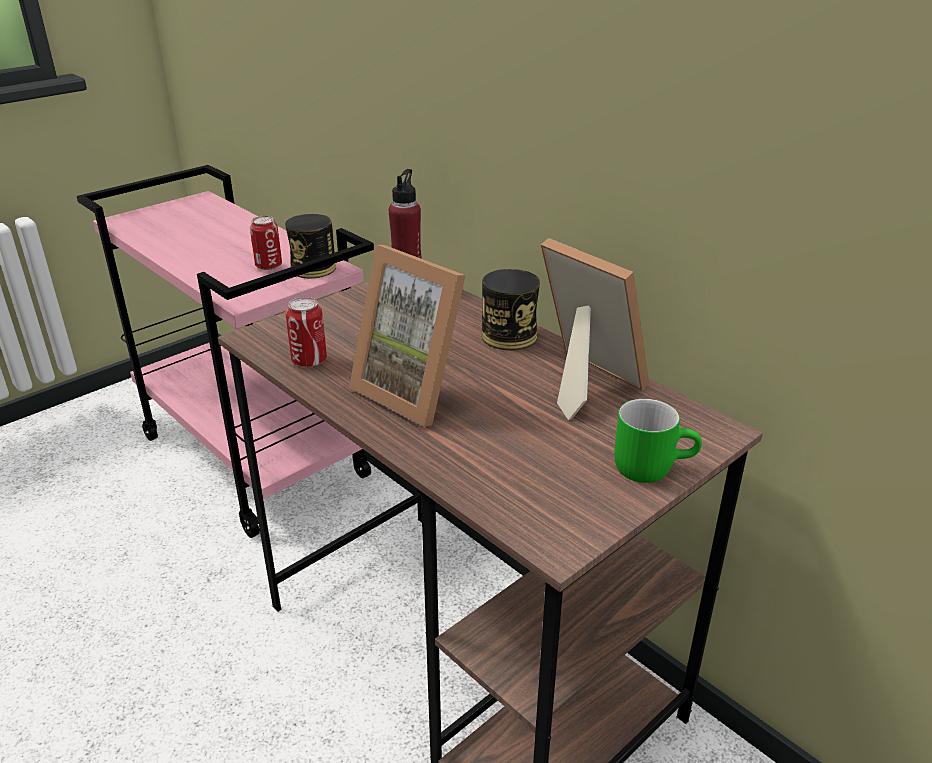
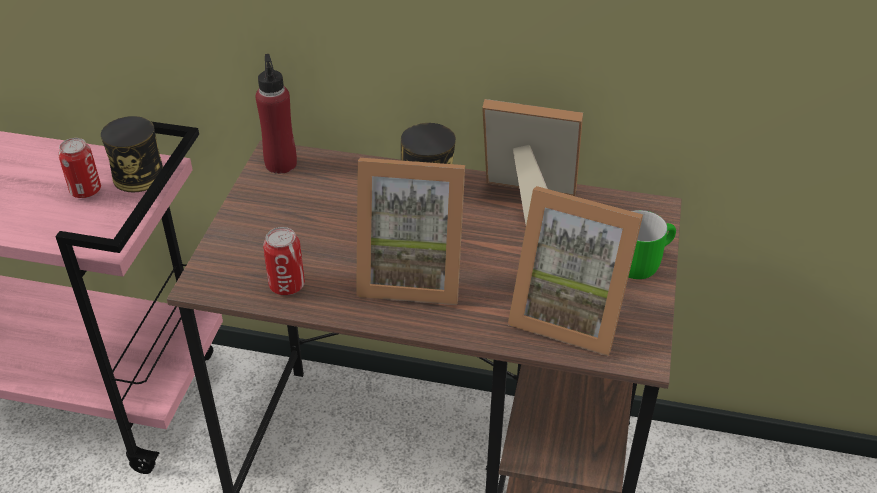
camera: 35 degrees left, 10 degrees up
(524, 478) = (569, 313): none -> picture frame

